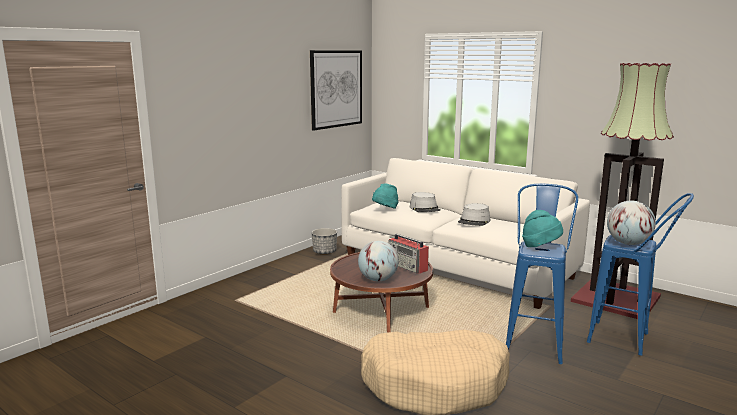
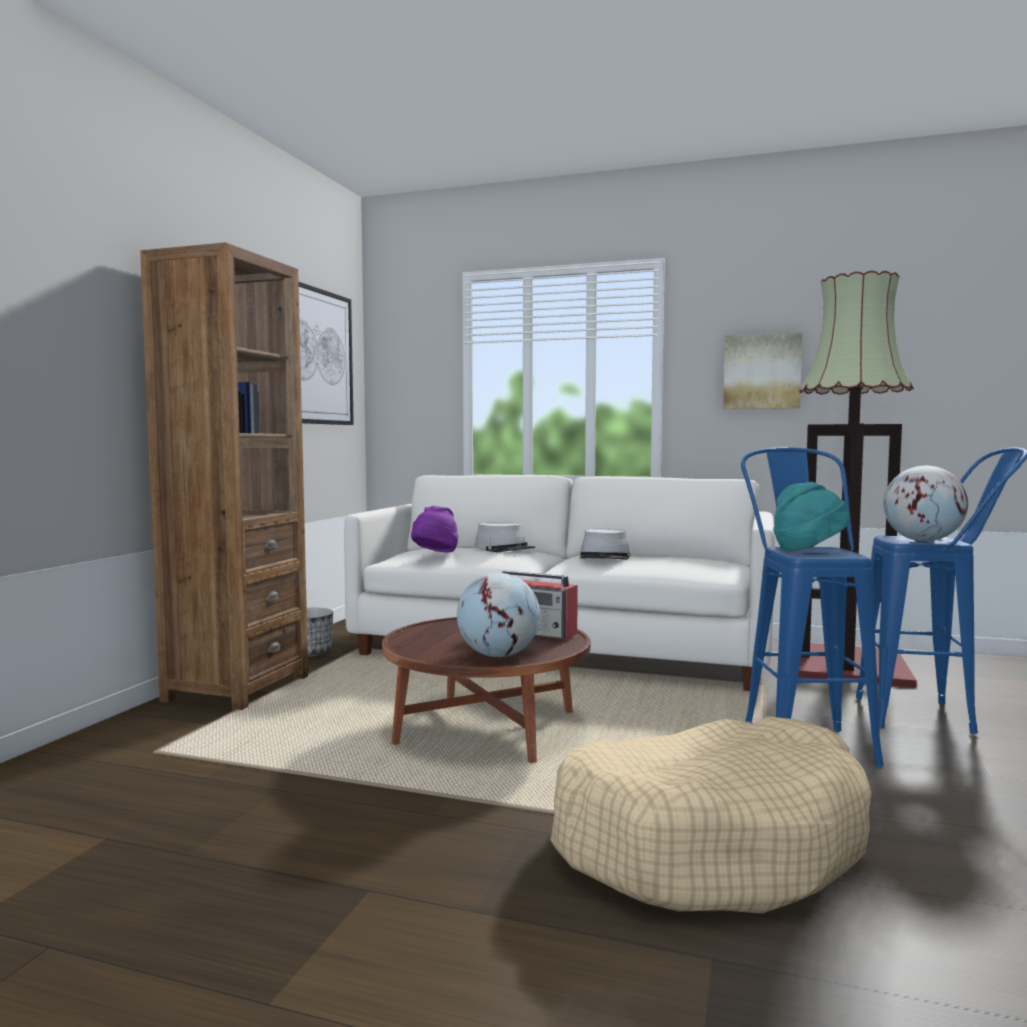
camera: 20 degrees left, 10 degrees down
(282, 270) = (237, 688): none -> brown bookcase
(385, 209) = (434, 554): turquoise hat -> purple hat
(597, 108) = (762, 371): none -> picture

